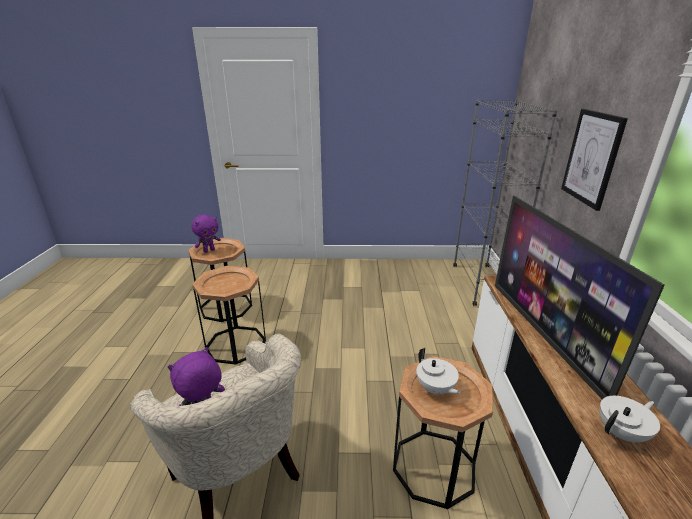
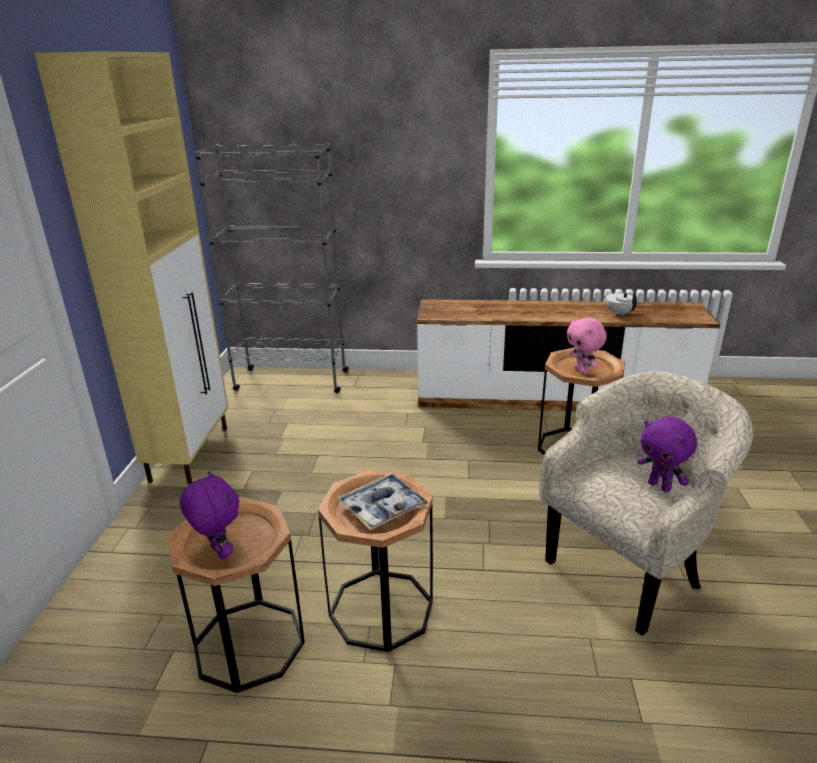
camera: 85 degrees left, 0 degrees up
(225, 285) = (382, 508): none -> tray
(375, 265) = (191, 453): none -> beige cabinet
(435, 389) = (582, 371): white teapot -> pink plush toy
(544, 335) = (520, 314): television -> none
(591, 158) = (407, 178): picture -> none

